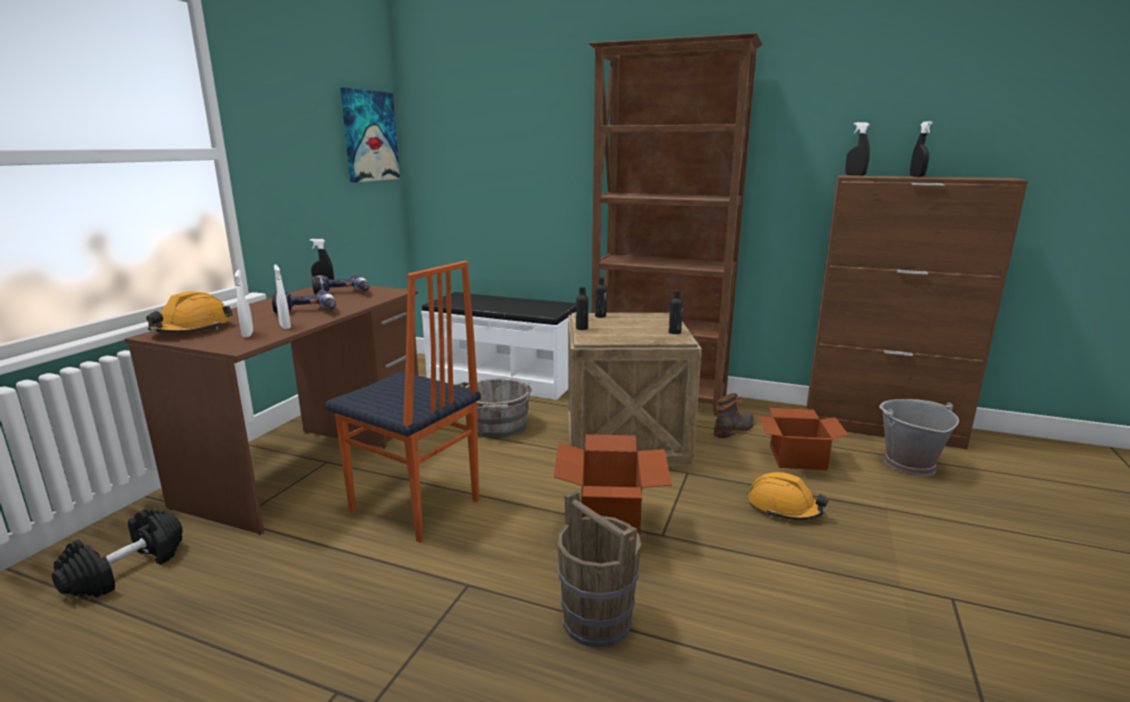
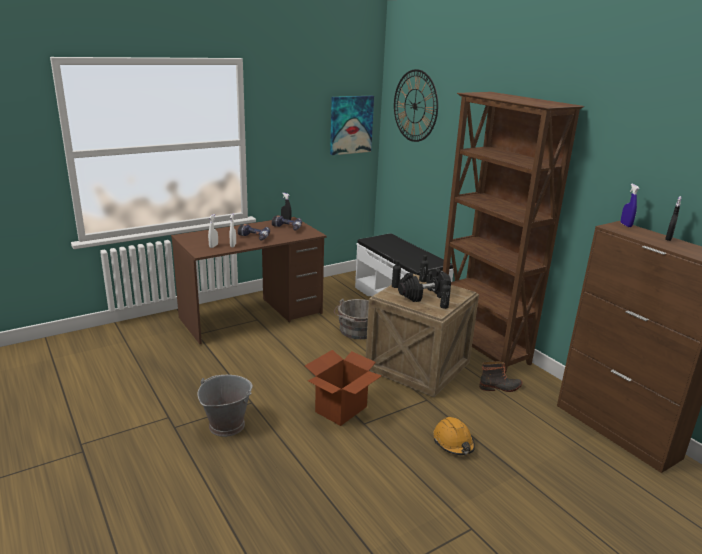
camera: 35 degrees right, 5 degrees up
(126, 570) = (146, 339): black dumbbell -> black dumbbell (423, 295)
(192, 329) = (198, 236): orange hard hat -> none
(414, 507) = (269, 358): chair -> none
(469, 98) = (415, 106): none -> wall clock
(596, 620) = (283, 442): brown bucket -> none
(798, 457) = (513, 421): cardboard box -> none
(855, 175) = (626, 225): black spray bottle -> blue spray bottle
(908, 464) = (588, 460): grey bucket -> grey bucket (226, 425)

